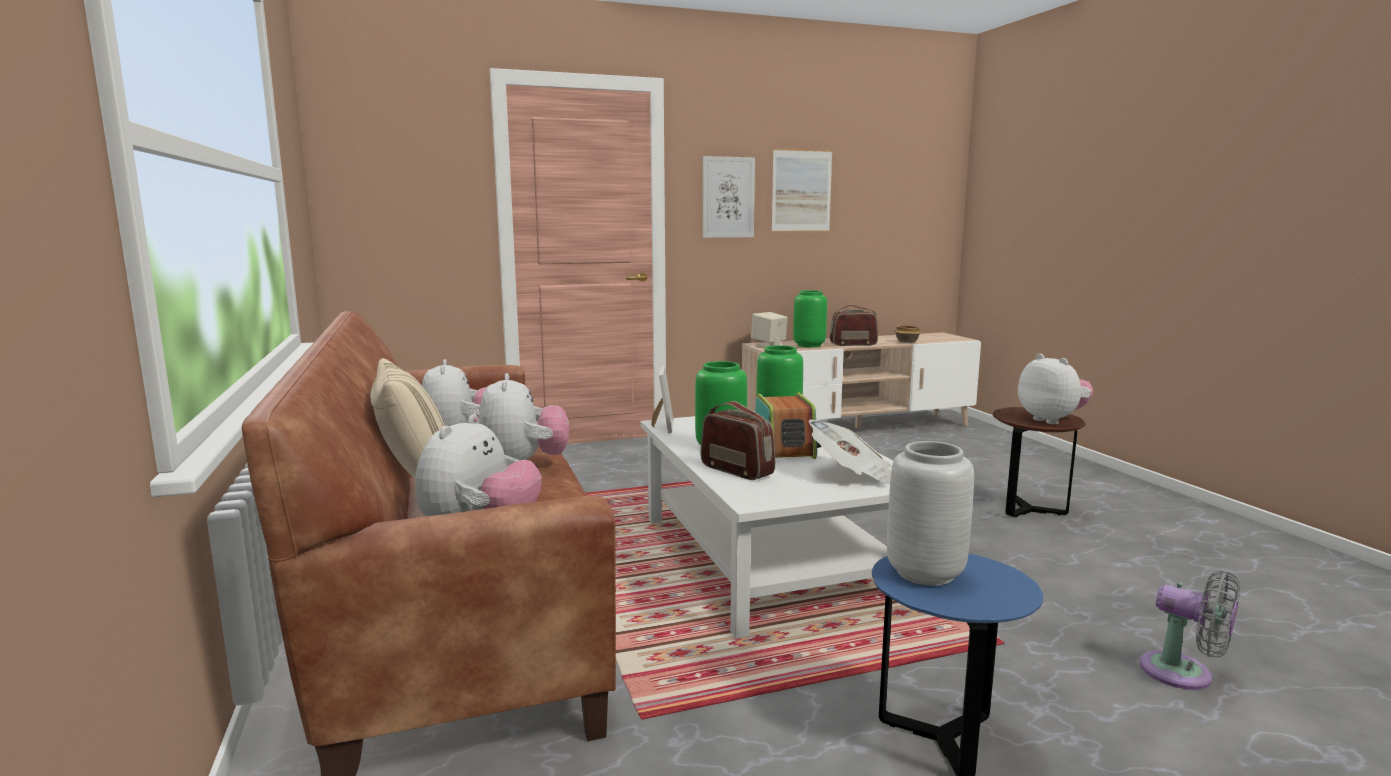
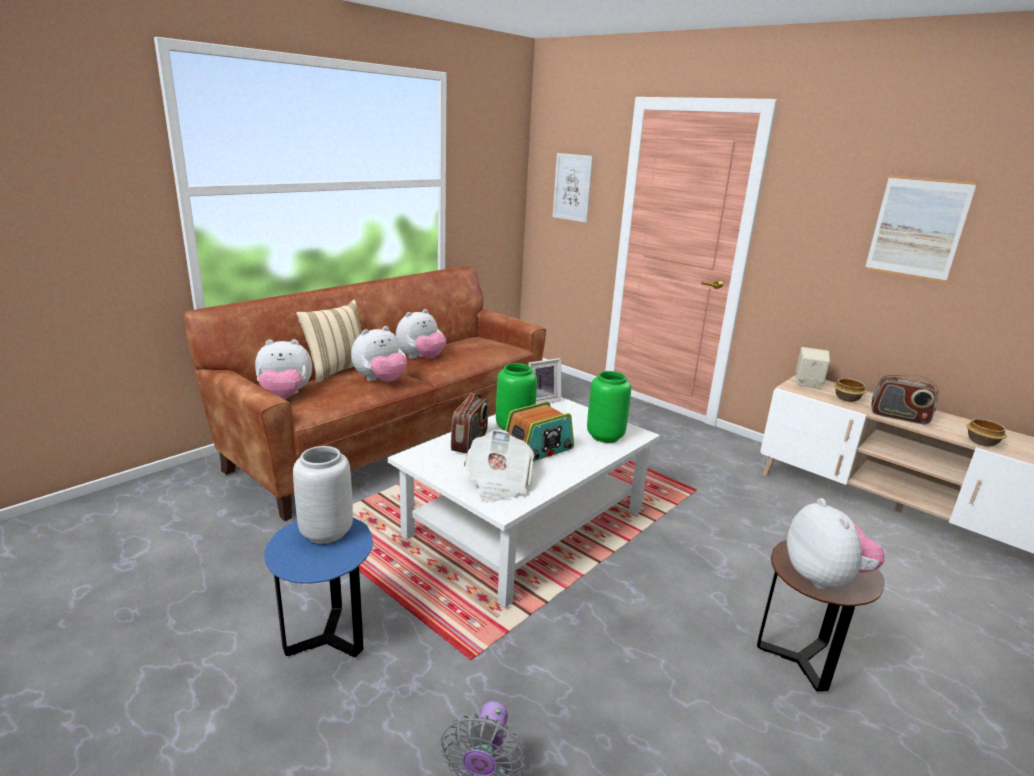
camera: 60 degrees right, 10 degrees up
(728, 197) = (821, 224): picture -> picture (572, 187)
(809, 345) = (847, 398): green vase -> bowl
(853, 344) = (899, 417): radio -> radio turned 150 degrees clockwise
(1052, 420) = (824, 578): plush toy -> plush toy turned 45 degrees counterclockwise

